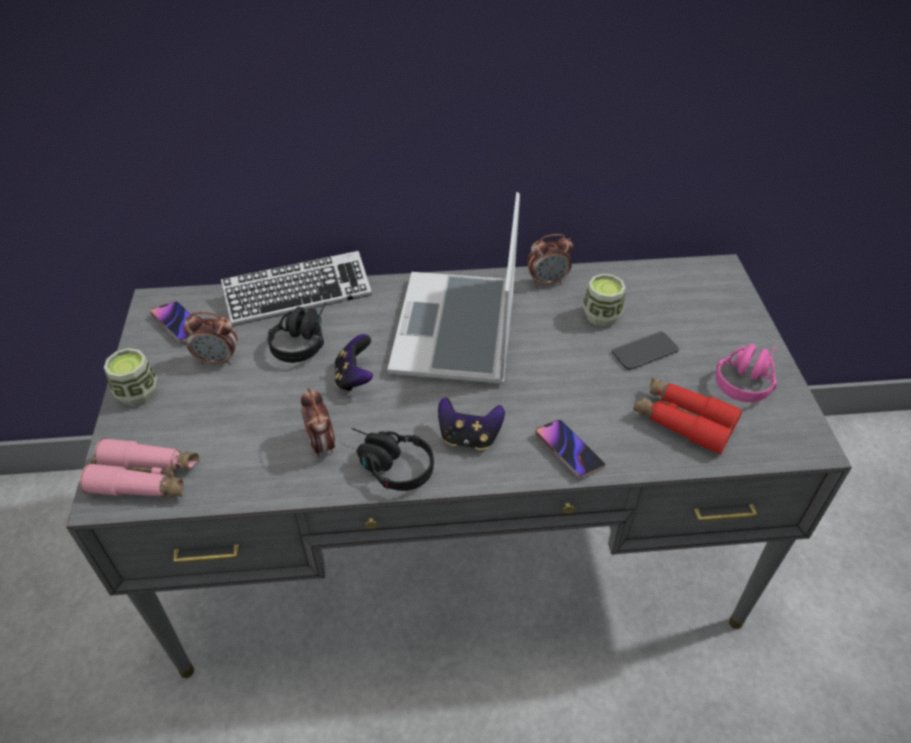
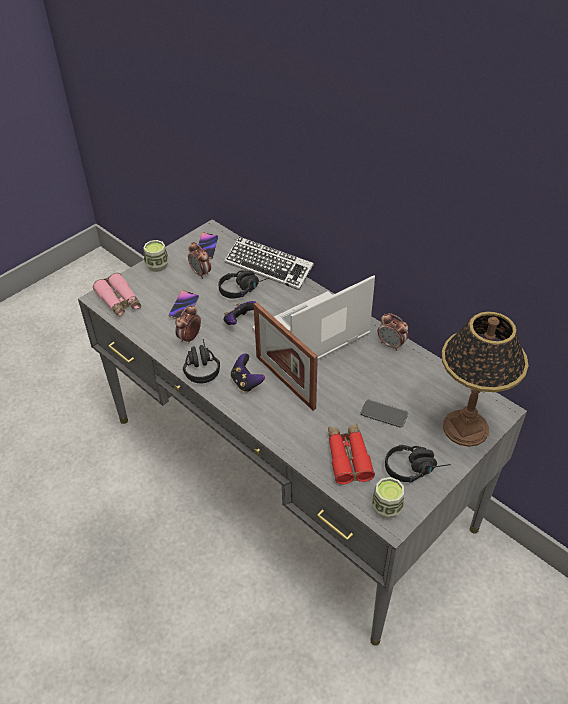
camera: 50 degrees right, 0 degrees up
(508, 401) = (285, 382): none -> picture frame
(568, 451) = (277, 423): phone -> phone (184, 307)
(601, 316) = (390, 381): cup -> cup (387, 507)
(721, 306) = (465, 427): none -> table lamp
(746, 377) = (415, 468): pink headphones -> black headphones

